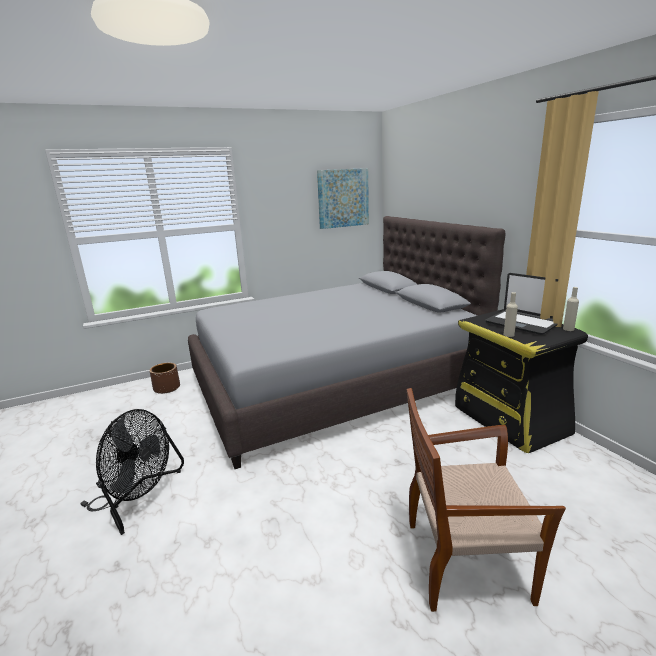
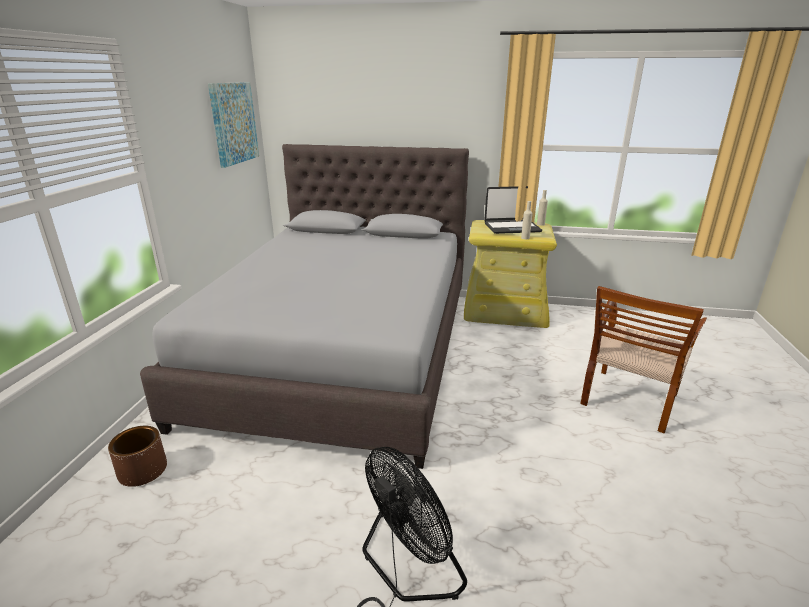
camera: 55 degrees left, 5 degrees up
(510, 420) = (506, 313): black nightstand -> yellow nightstand

